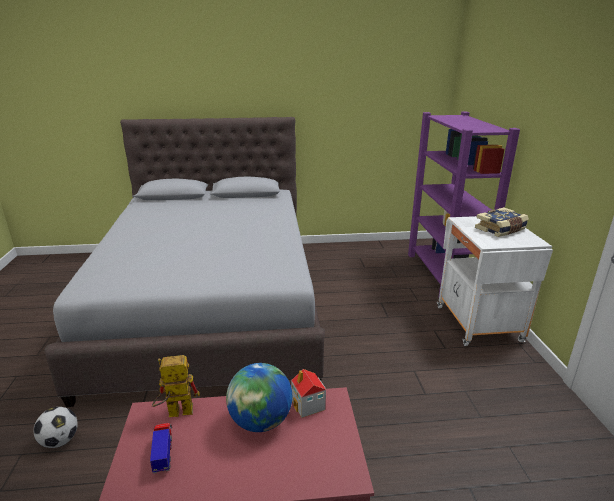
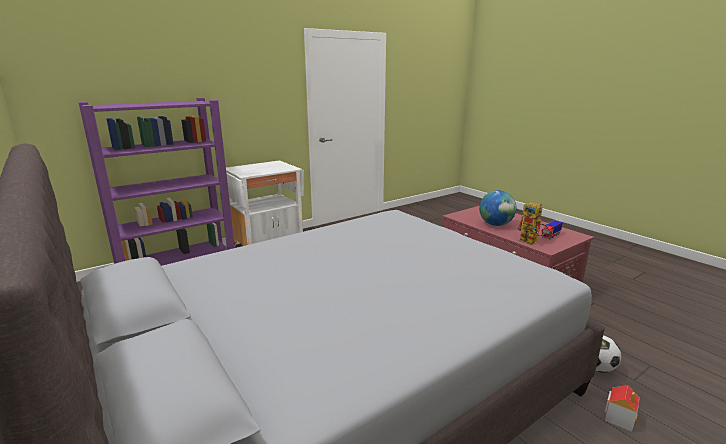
camera: 120 degrees left, 5 degrees down
(308, 405) = (468, 219): toy house -> toy house (619, 418)
(501, 230) = (260, 167): book -> none

